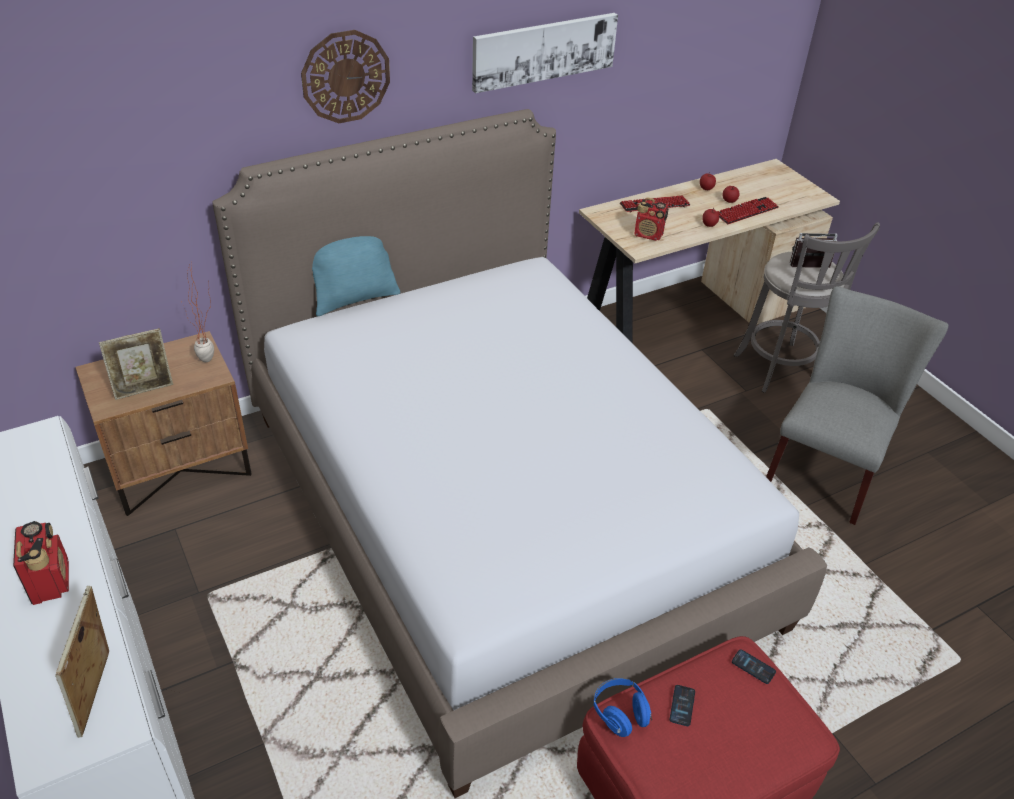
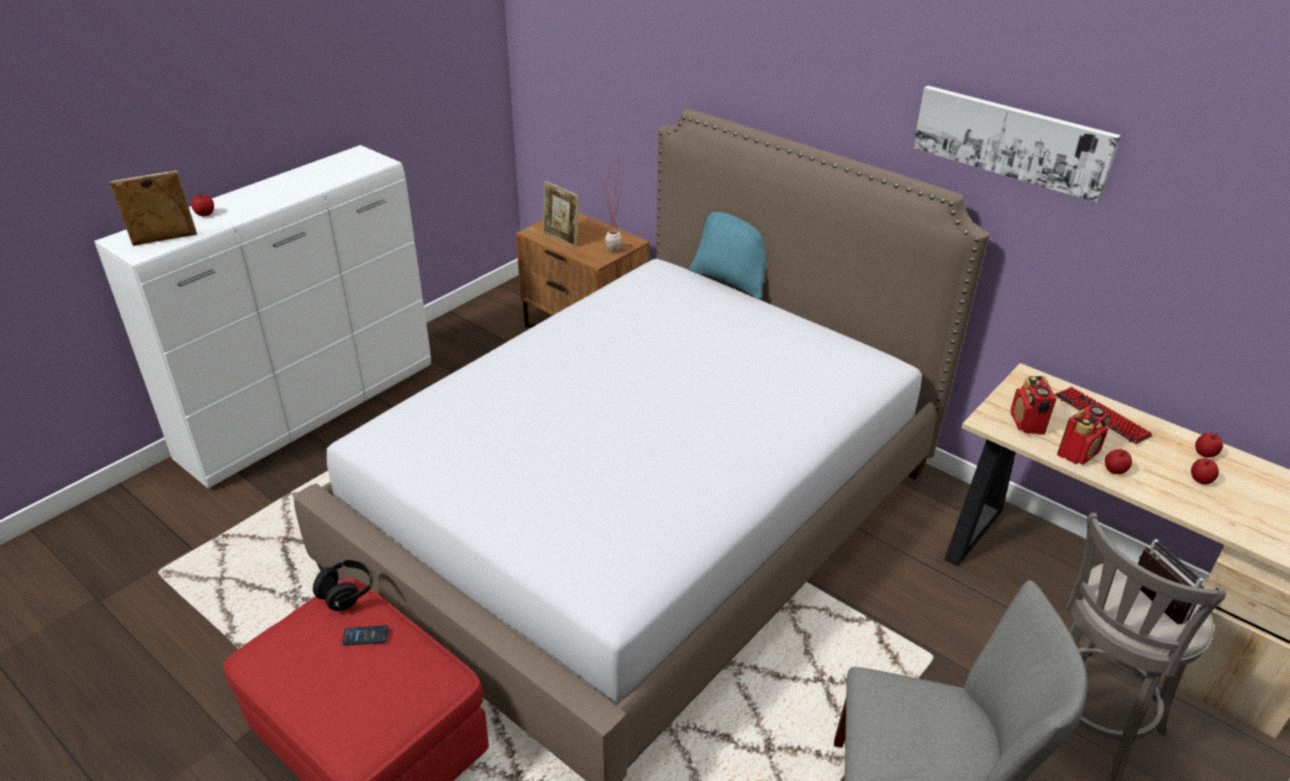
camera: 70 degrees right, 5 degrees down
(41, 639) = (205, 214): none -> apple
(50, 581) = (251, 203): radio -> radio (1078, 453)
(345, 76) = (796, 70): wall clock -> none
(620, 714) = (347, 593): blue headphones -> black headphones
(746, 211) = (1193, 500): keyboard -> none
(753, 667) = (430, 686): phone -> none

